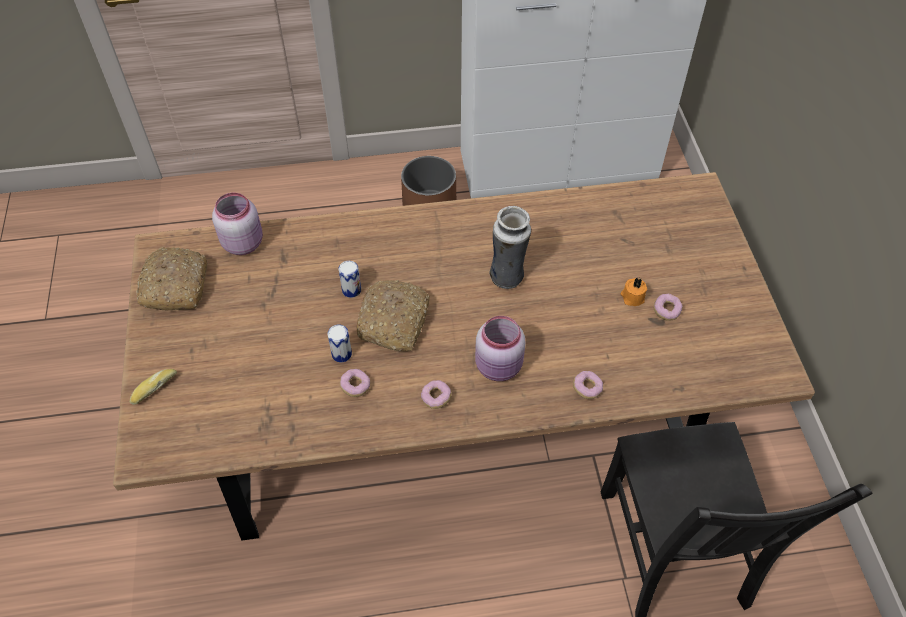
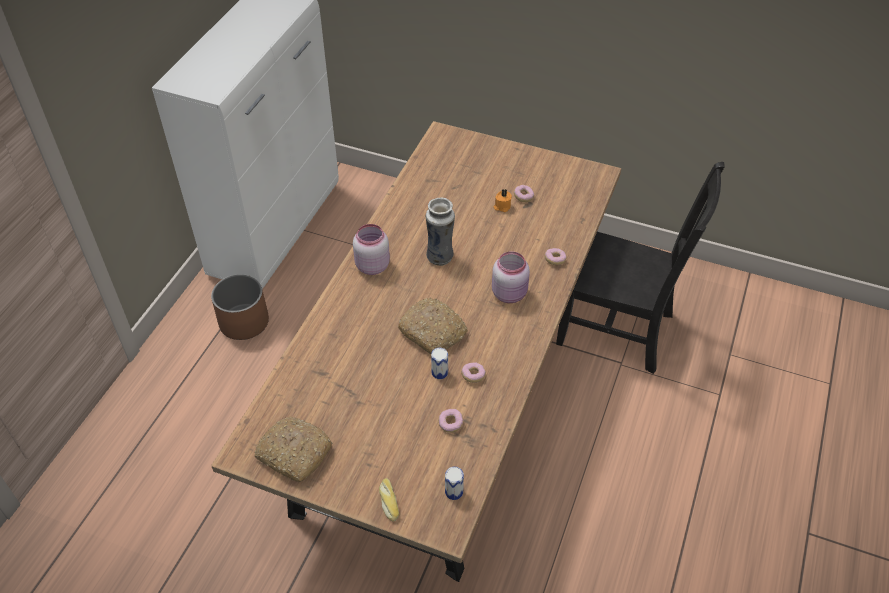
camera: 60 degrees left, 5 degrees down
(243, 242) = (284, 392): pink jar -> pink jar (371, 265)
(351, 290) = (386, 344): can -> can (454, 492)
(436, 398) = (512, 336): donut -> donut (450, 423)

